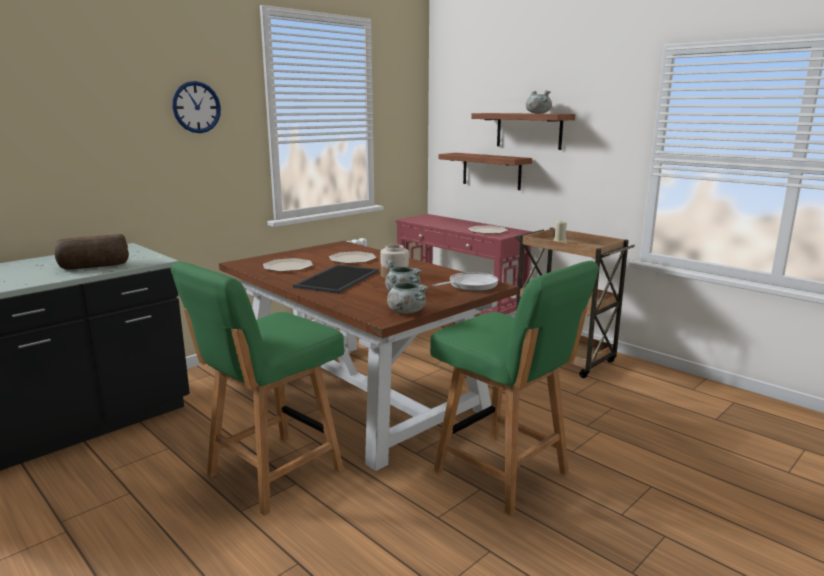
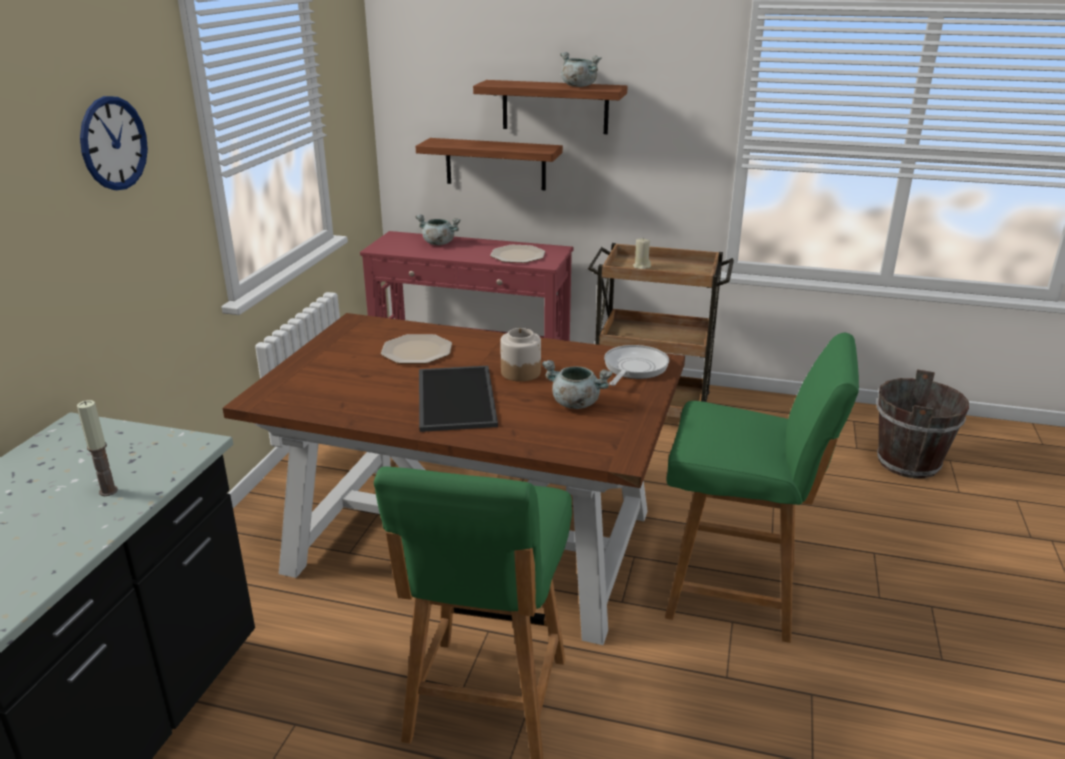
camera: 30 degrees left, 10 degrees up
(94, 267) = (108, 491): bread -> candle
(288, 266) = (347, 389): plate -> none
(406, 311) = (625, 436): grey cooking pot -> grey cooking pot (438, 243)
(757, 440) = (908, 463): none -> brown bucket

